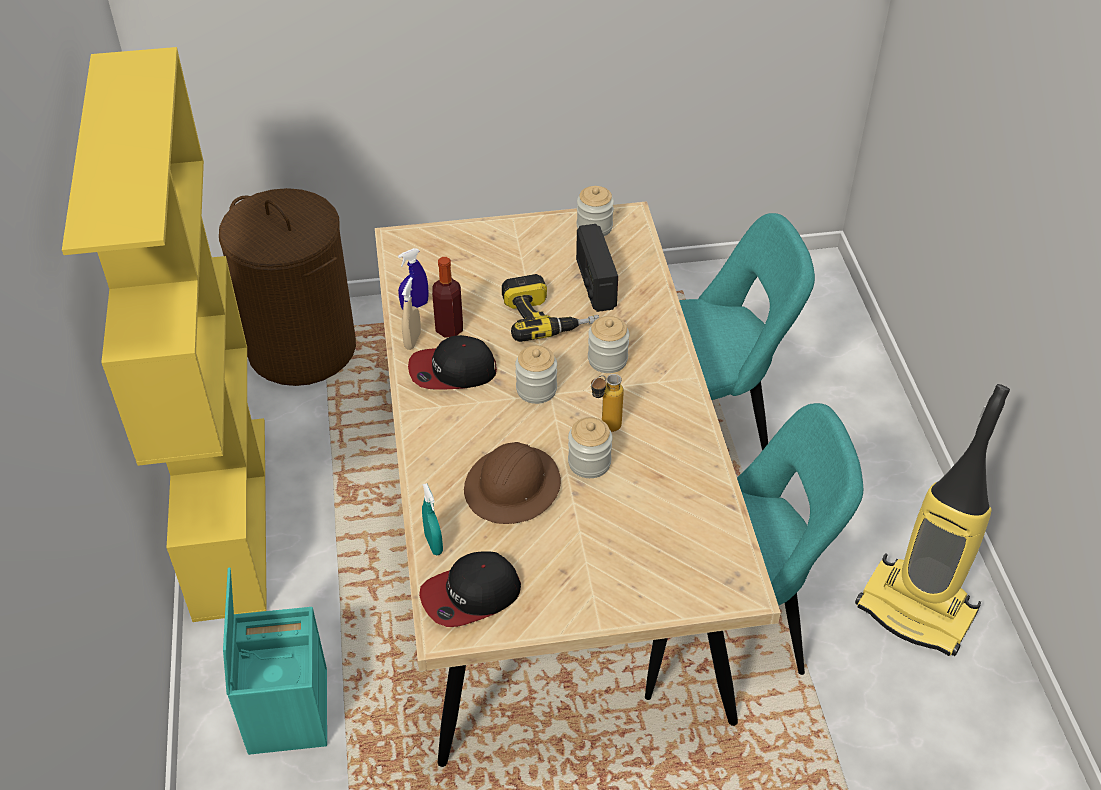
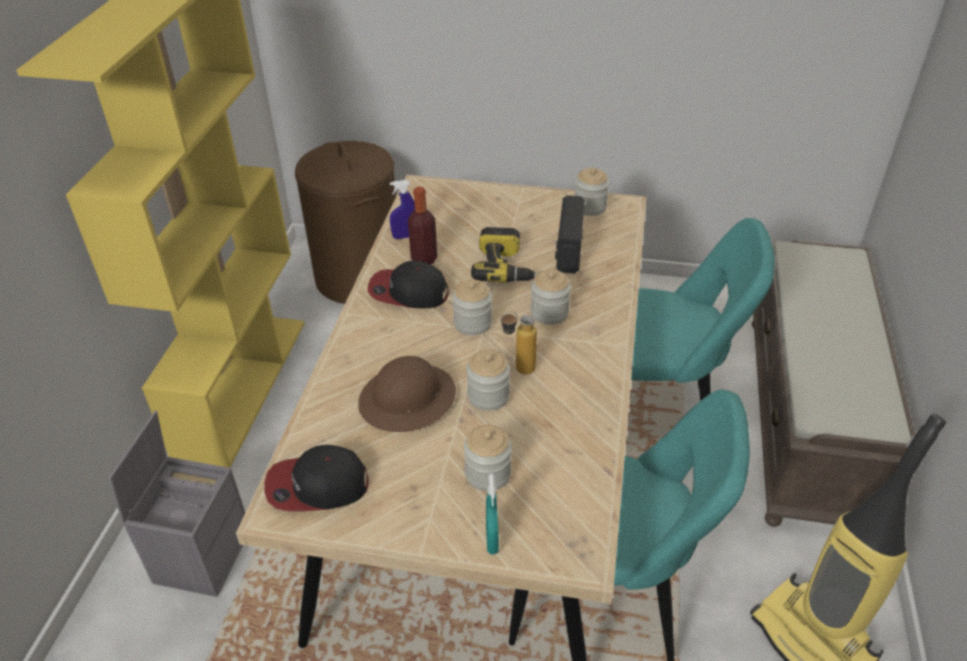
camera: 20 degrees right, 5 degrees down
(286, 708) = (202, 554): turquoise storage box -> grey storage box
(412, 341) = (388, 262): beige spray bottle -> none
(433, 544) = (310, 431): turquoise spray bottle -> turquoise spray bottle (492, 540)
(625, 538) = (488, 473): none -> jar
(846, 397) = (806, 420): none -> brown bench

